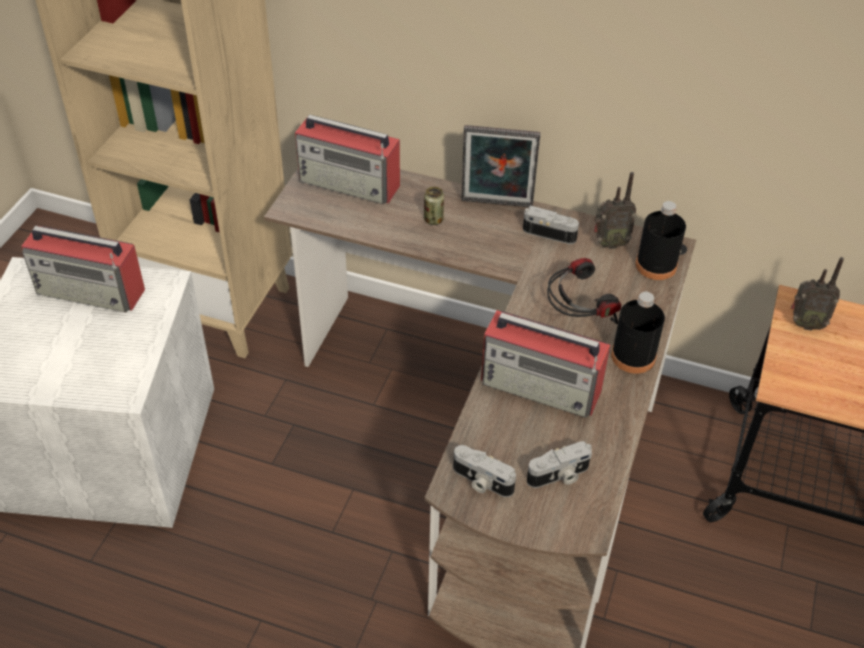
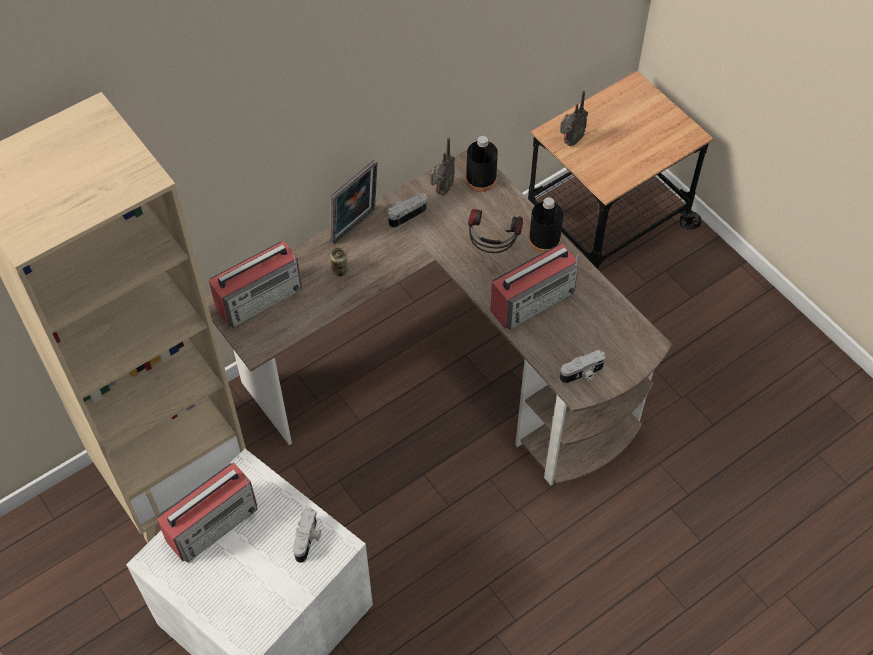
camera: 55 degrees left, 10 degrees up
(559, 476) = (605, 333): camera -> camera (308, 540)

